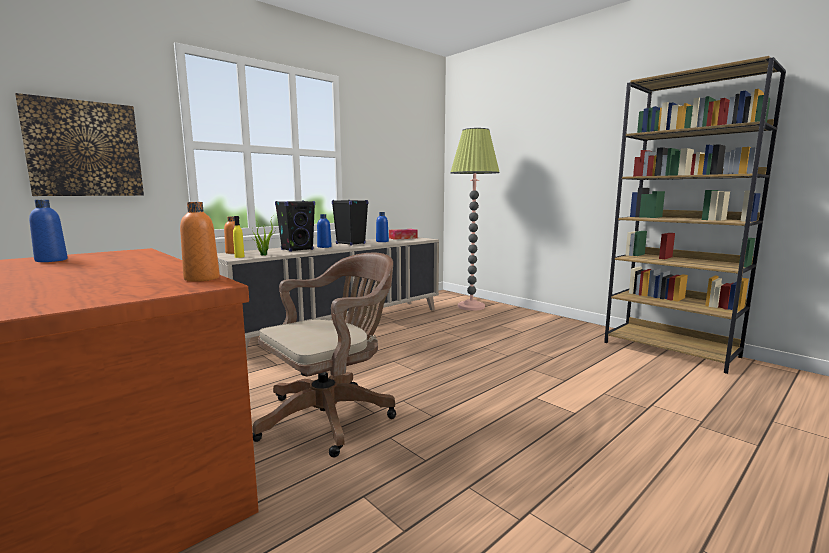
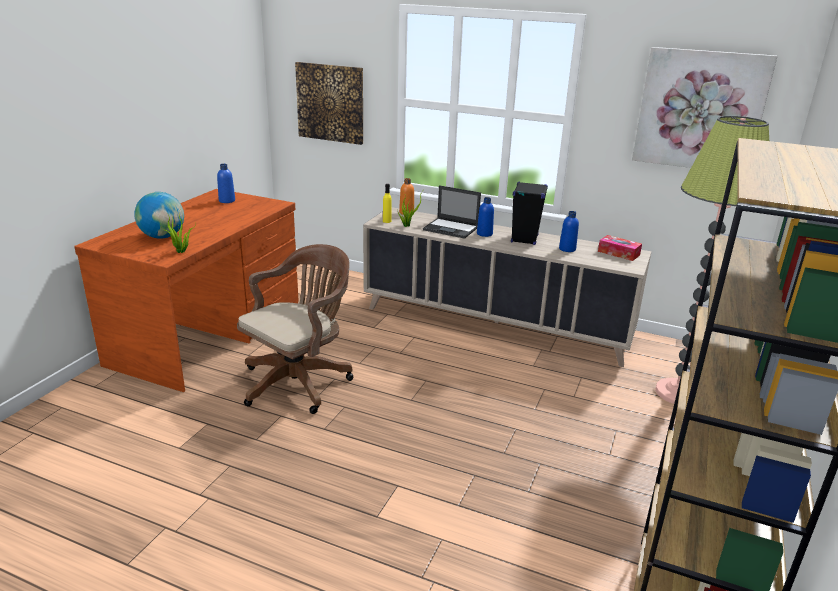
camera: 65 degrees right, 15 degrees up
(104, 283) = (162, 236): none -> globe
(202, 278) = (181, 252): orange bottle -> potted plant
(297, 249) = (451, 228): black speaker -> laptop
(332, 416) = (300, 381): brown office chair -> brown office chair turned 75 degrees counterclockwise
(405, 144) = (700, 110): none -> picture

